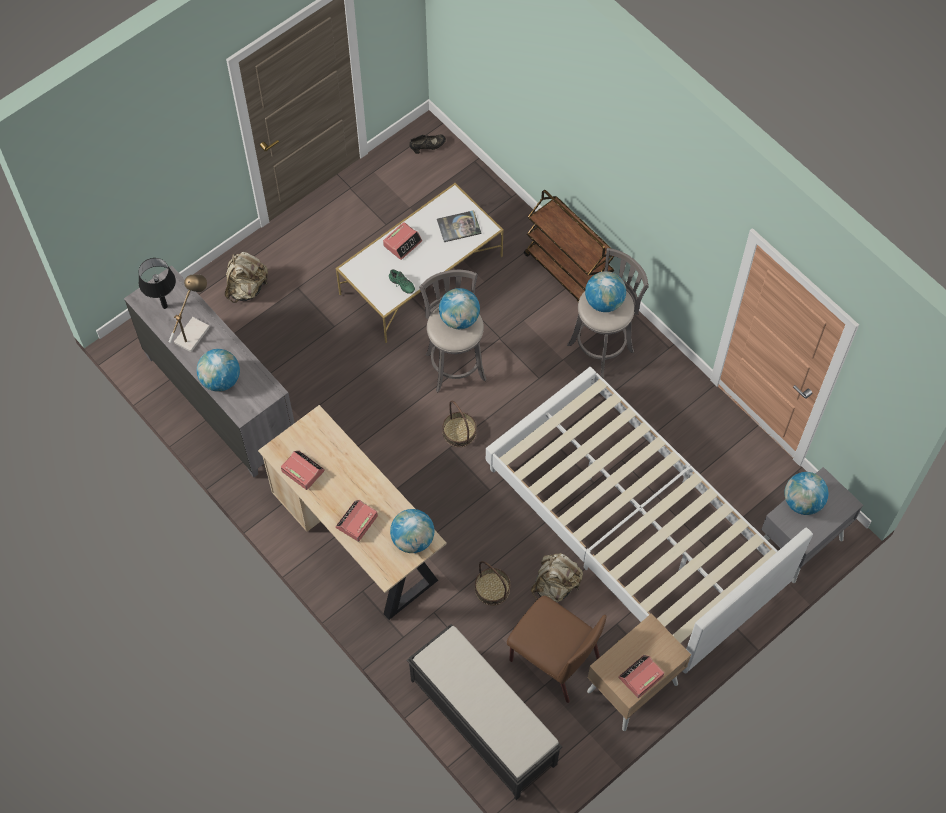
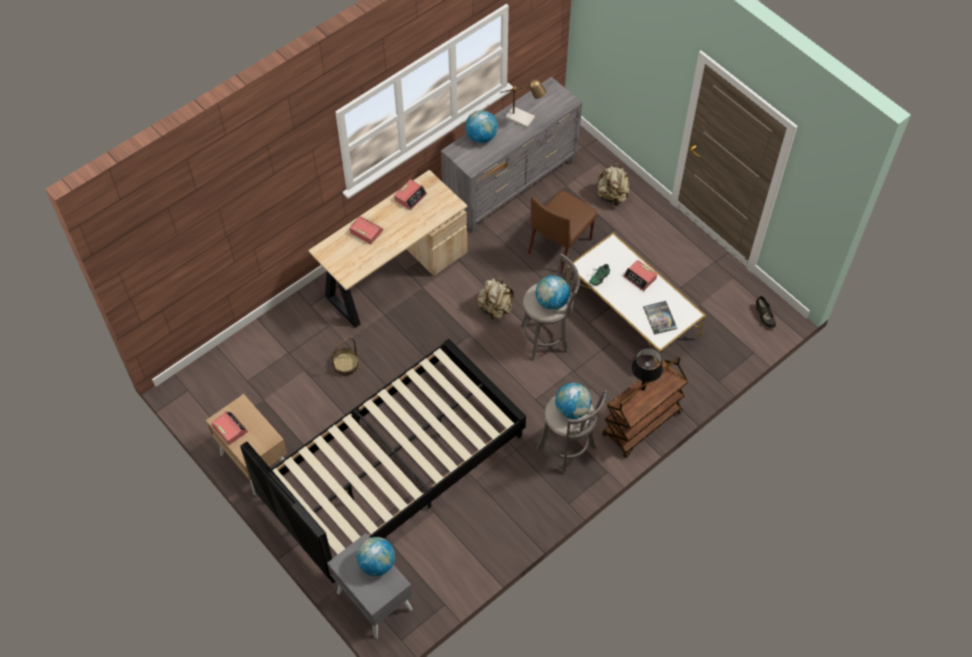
camera: 90 degrees right, 5 degrees down
(165, 306) = (545, 100): black table lamp -> black table lamp (643, 388)
(413, 539) = (349, 267): globe -> none
(459, 432) = (484, 341): basket -> none
(482, 721) = (239, 357): black bench -> none
(553, 659) = (283, 406): brown chair -> brown chair (560, 245)
(555, 585) = (346, 408): beige backpack -> beige backpack (495, 308)
(634, 528) = (393, 468): white bed -> black bed

